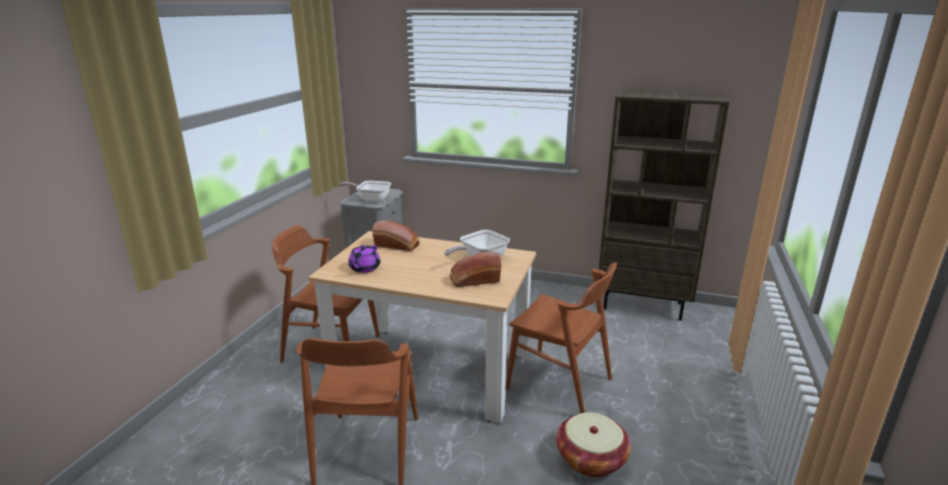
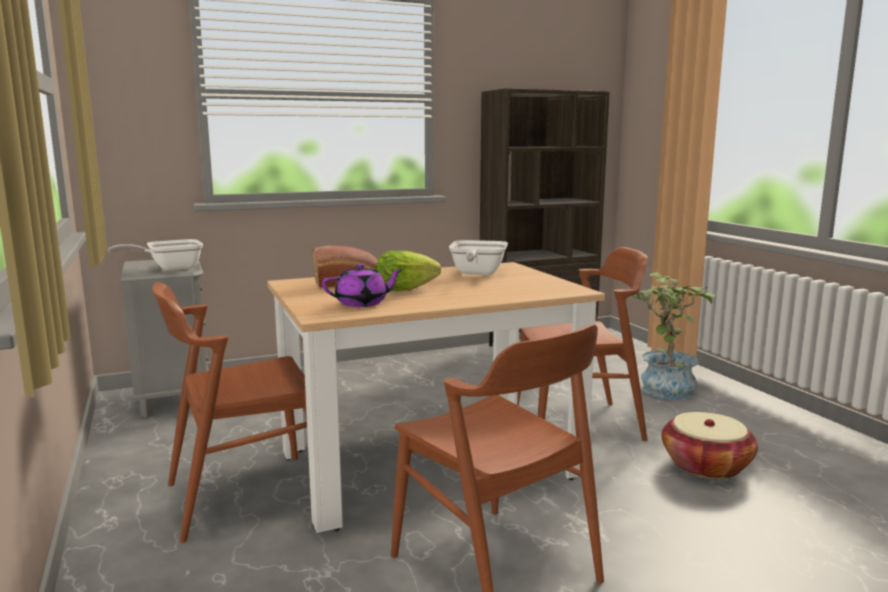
camera: 40 degrees left, 10 degrees down
(364, 268) = (362, 303): purple teapot -> purple teapot turned 90 degrees counterclockwise
(409, 262) = (404, 289): none -> lettuce
(474, 280) = (518, 286): bread -> none
(680, 383) = (663, 387): none -> potted plant

